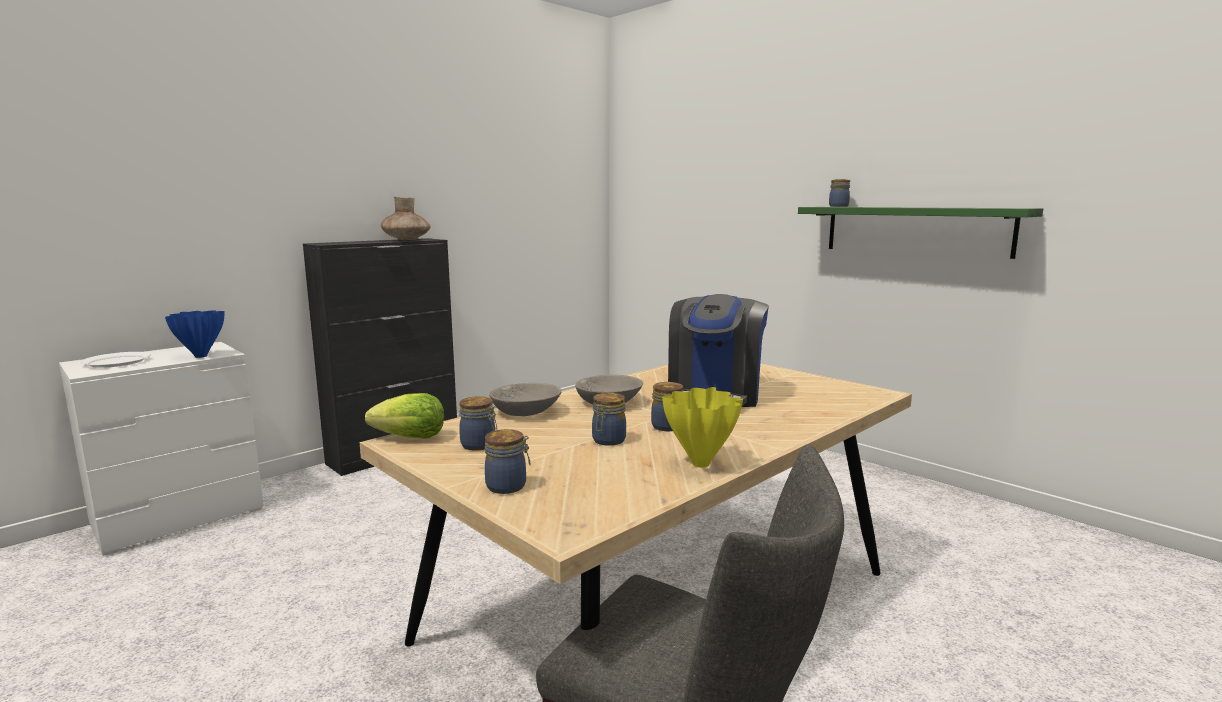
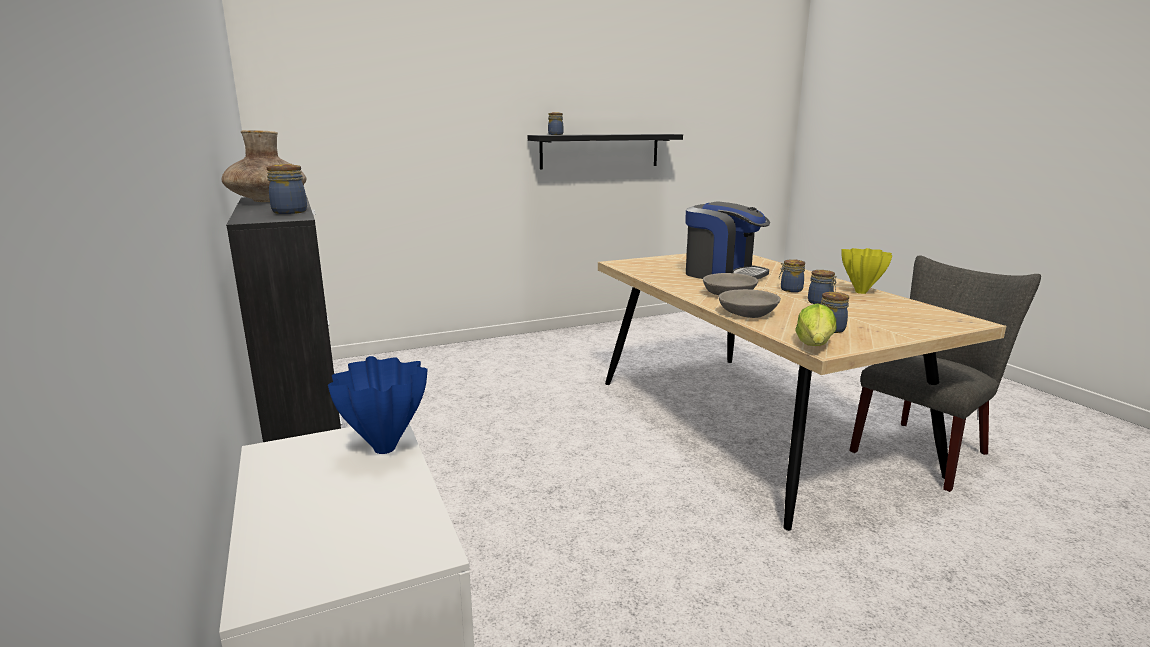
camera: 70 degrees left, 5 degrees up
(116, 362) = (335, 533): white plate -> none
(508, 486) = (910, 327): jar -> jar (290, 212)
(915, 230) = (600, 151): green shelf -> black shelf

